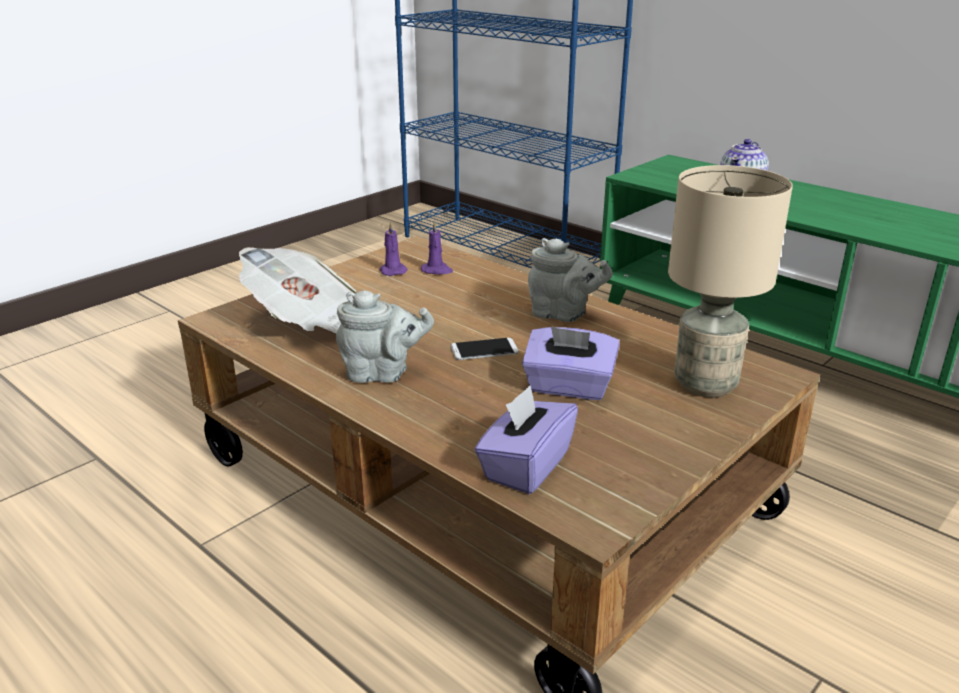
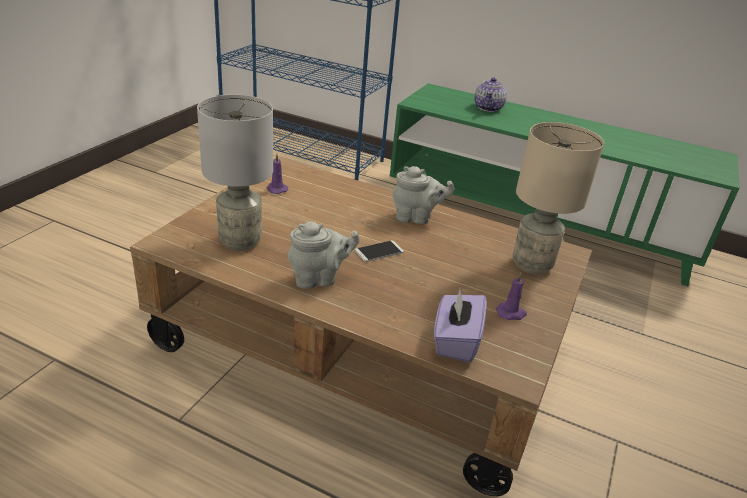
camera: 20 degrees left, 5 degrees up
(311, 324) = (241, 241): newspaper -> grey table lamp
(437, 270) = (309, 187): purple candle -> purple candle (511, 313)
(568, 387) = (450, 276): purple tissue box -> none

